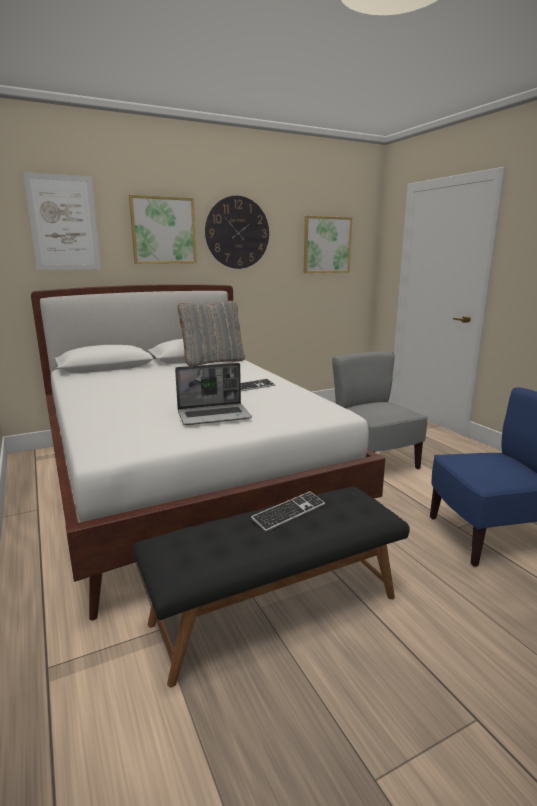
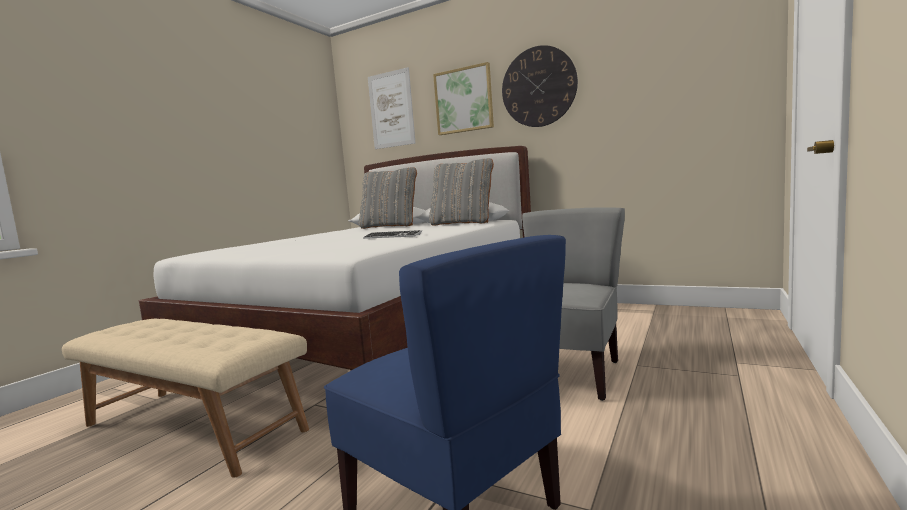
camera: 55 degrees right, 10 degrees down
(127, 370) = (390, 226): none -> grey pillow
(214, 415) = (289, 246): laptop -> none
(275, 609) = (193, 426): black bench -> beige bench
(289, 512) = (204, 329): keyboard -> none
(326, 245) = (671, 77): picture -> none

